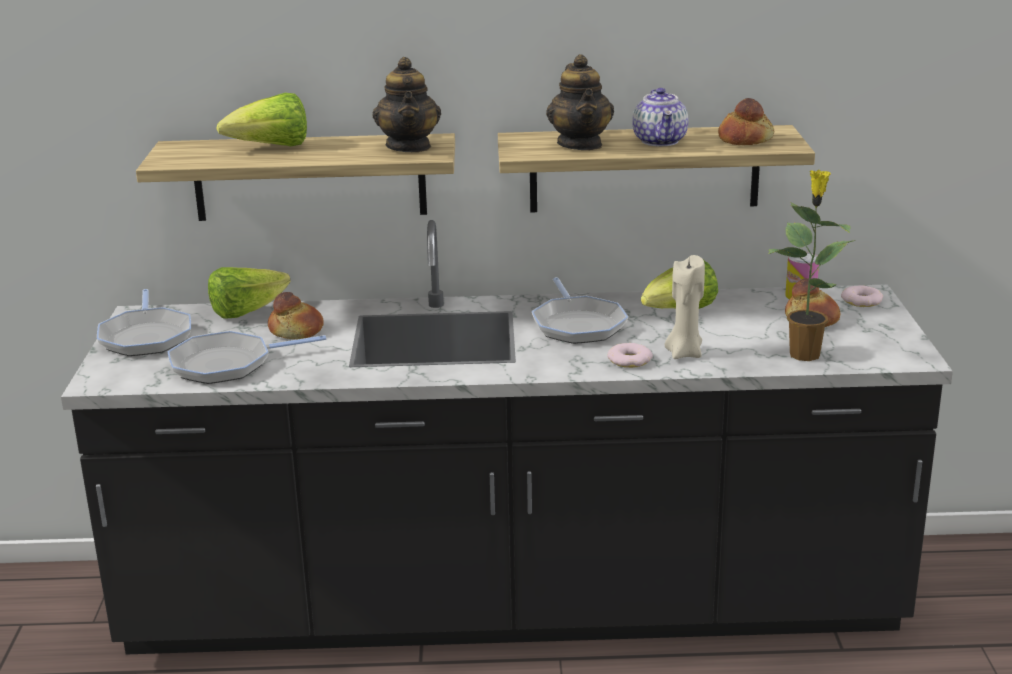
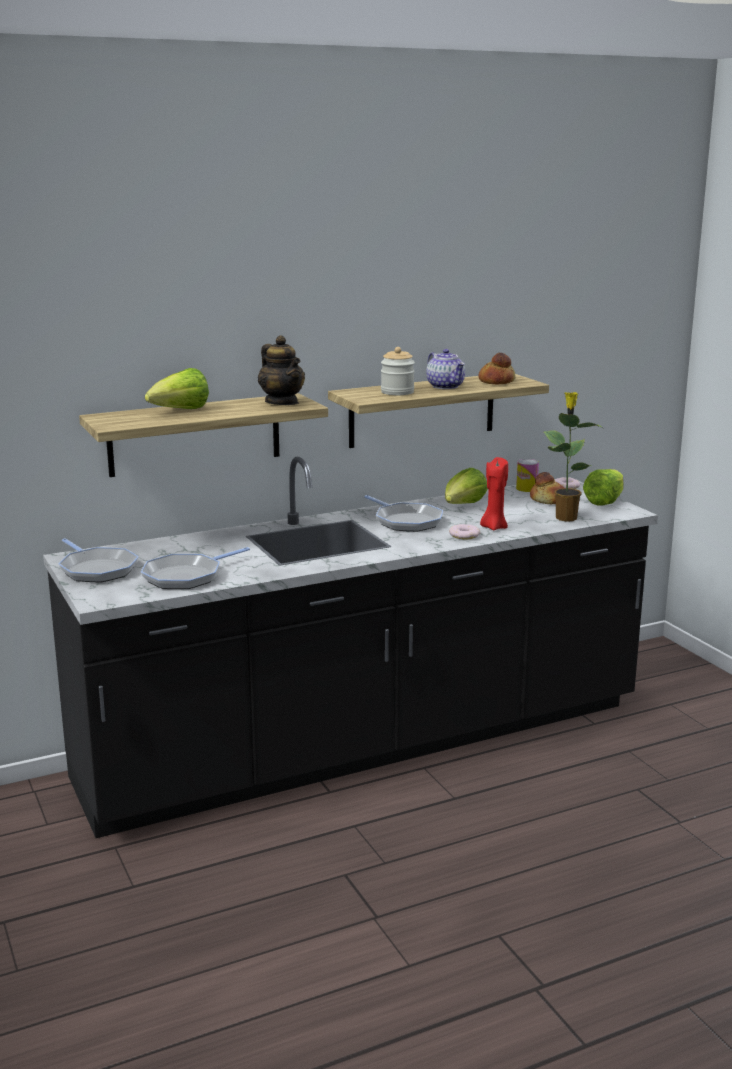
camera: 25 degrees left, 5 degrees down
(246, 312) = (156, 545): lettuce -> lettuce (604, 501)
(296, 330) = (211, 550): bread -> none
(580, 145) = (397, 392): teapot -> jar
(684, 353) = (493, 527): beige candle -> red candle

